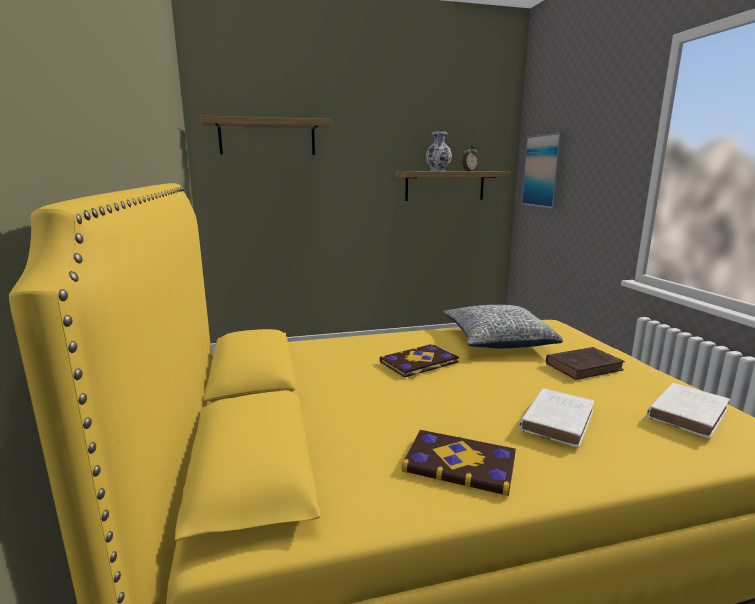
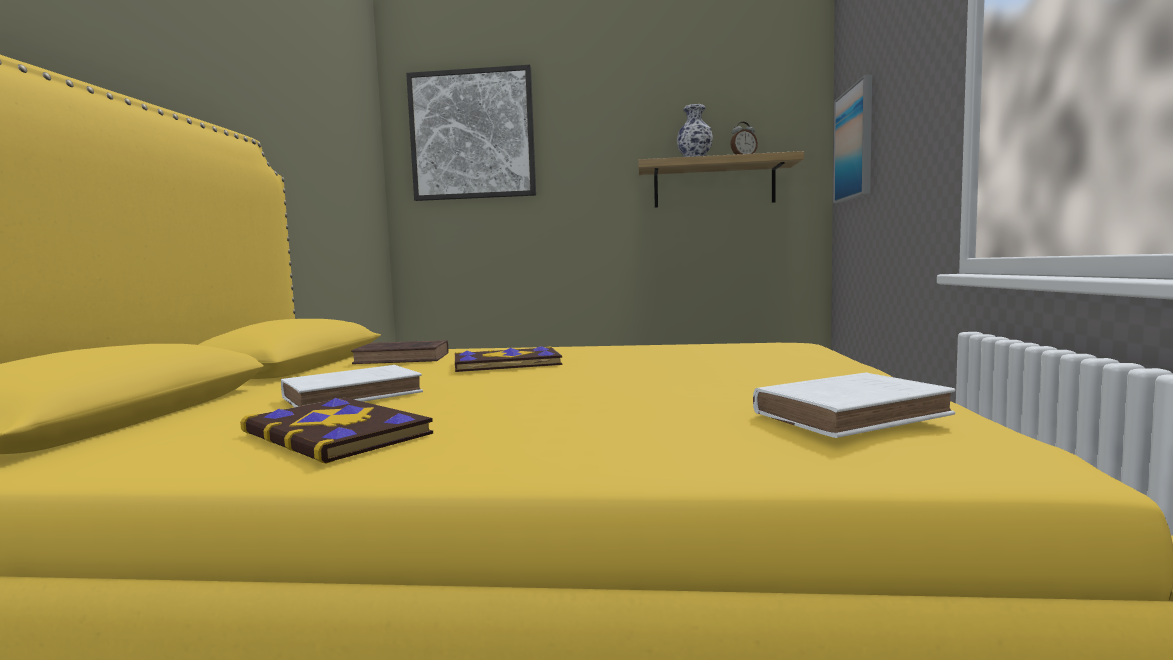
camera: 20 degrees right, 10 degrees down
(267, 138) = (472, 135): shelf -> picture
(496, 340) = (668, 353): pillow -> none
(558, 419) = (584, 407): white book -> white book (356, 395)
(585, 366) = (762, 374): brown book -> brown book (405, 358)

